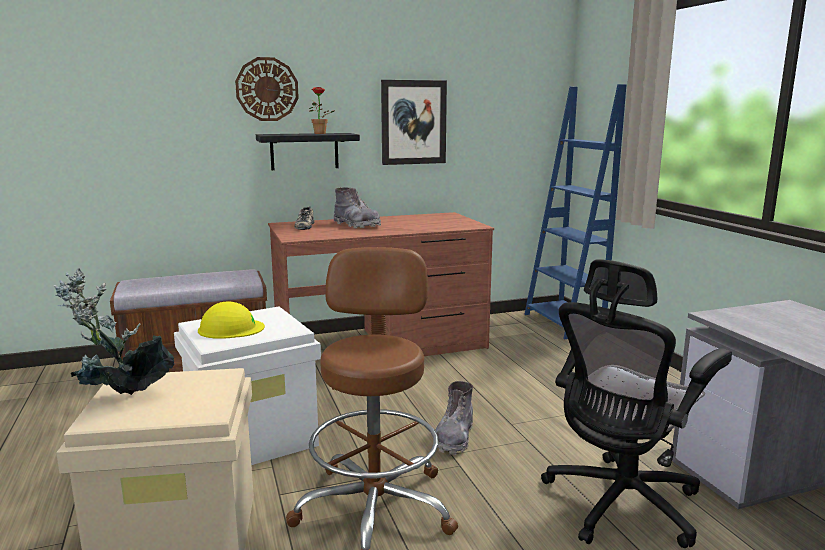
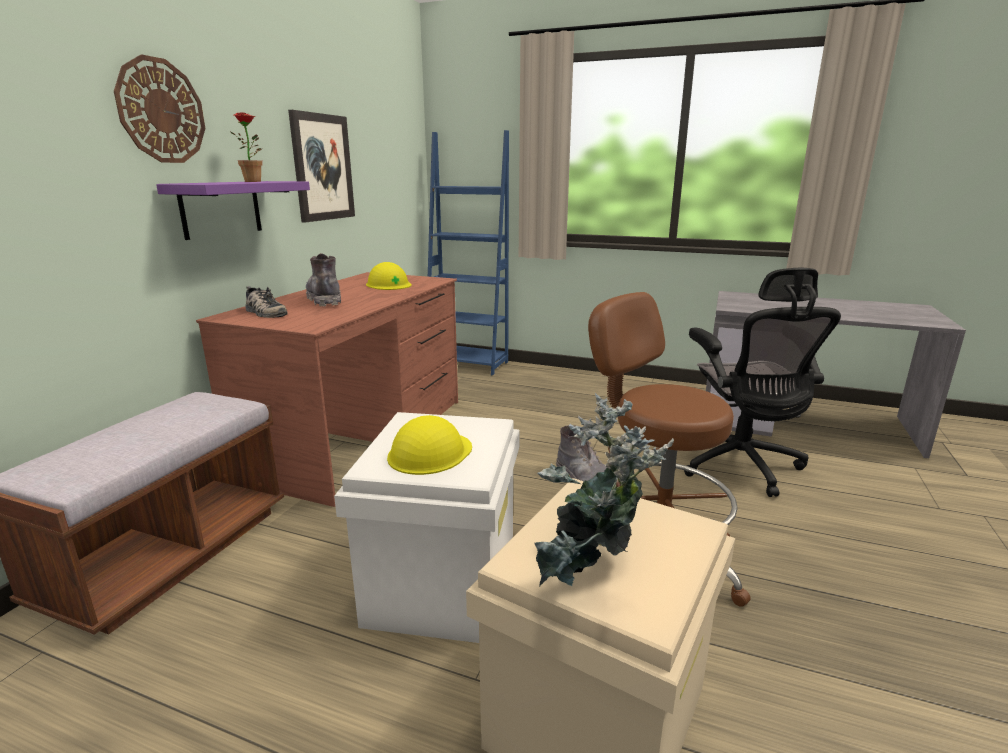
camera: 50 degrees left, 5 degrees up
(304, 151) = (221, 209): black shelf -> purple shelf
(356, 225) = (325, 300): grey boot -> grey boot turned 105 degrees counterclockwise
(429, 223) = (389, 284): none -> yellow hard hat

